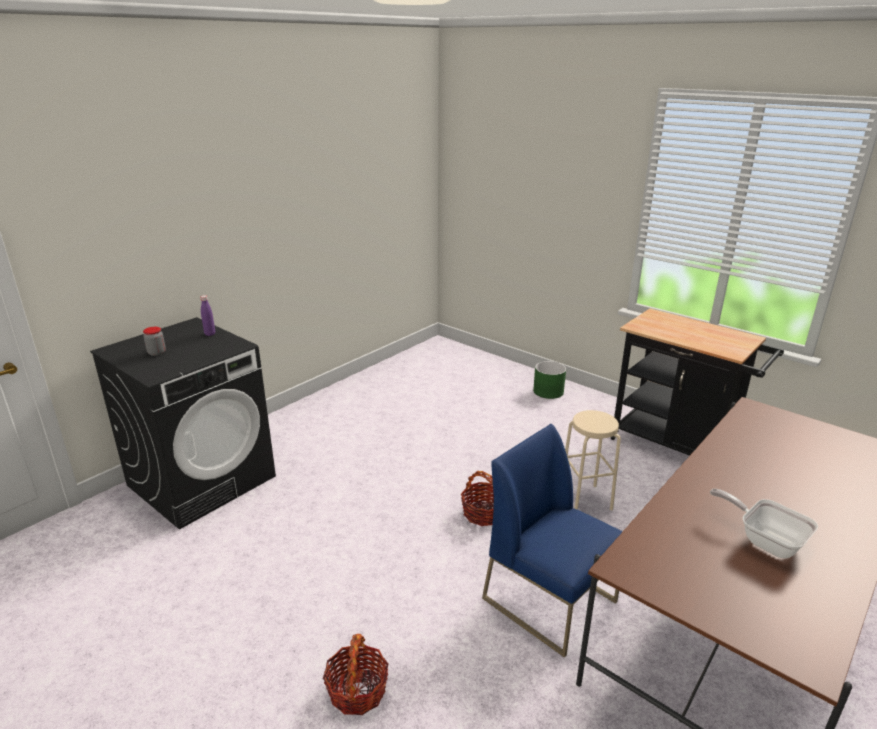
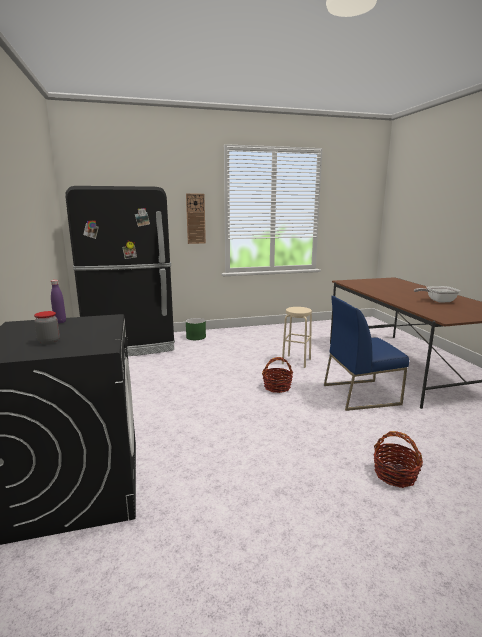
camera: 55 degrees left, 10 degrees down
(464, 367) = (131, 345): none -> black fridge
(593, 211) = (195, 219): none -> wall clock
(678, 447) = (283, 332): black cart -> none

